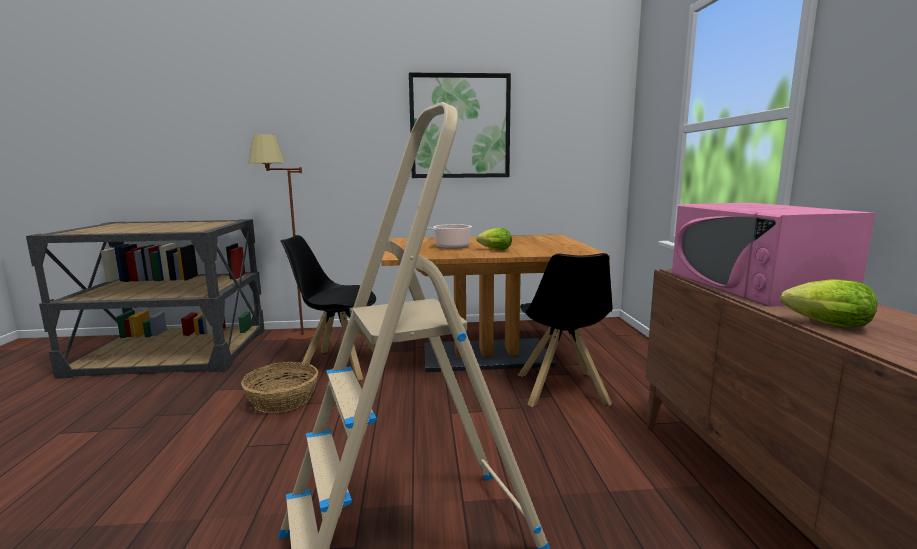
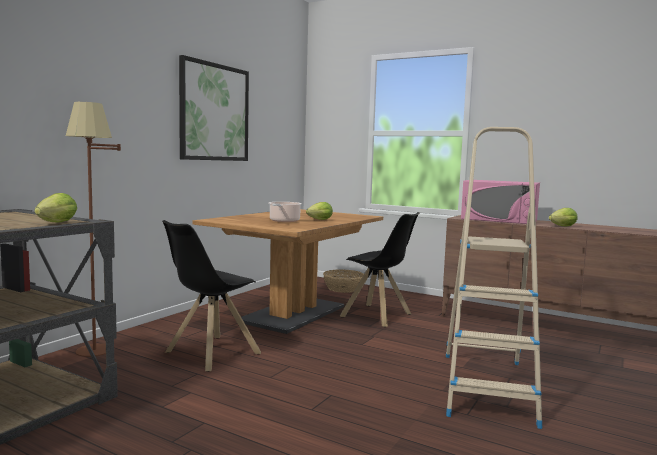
camera: 55 degrees left, 5 degrees down
(176, 231) = (55, 223): none -> lettuce
(282, 400) = (245, 384): basket -> basket (343, 288)

